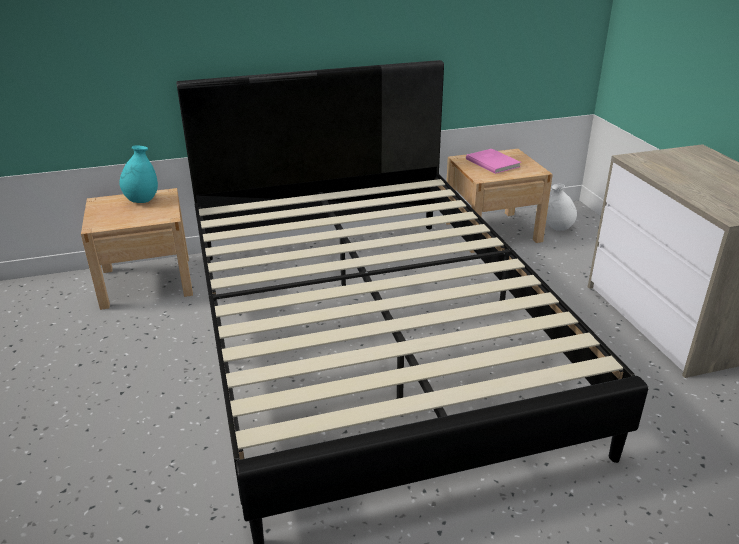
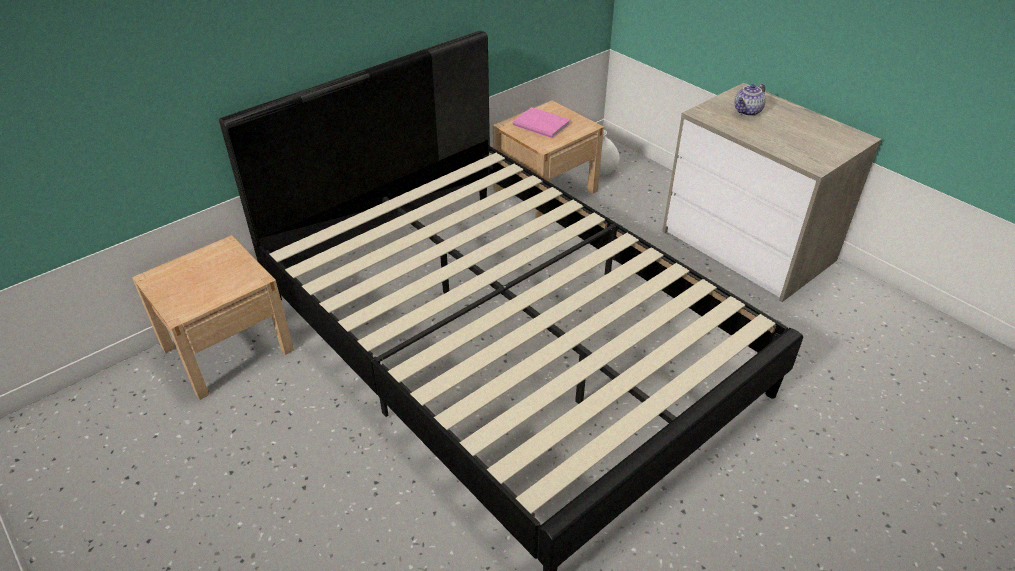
camera: 25 degrees left, 10 degrees up
(142, 200) = (206, 263): turquoise vase -> none
(687, 165) = (748, 112): none -> teapot

